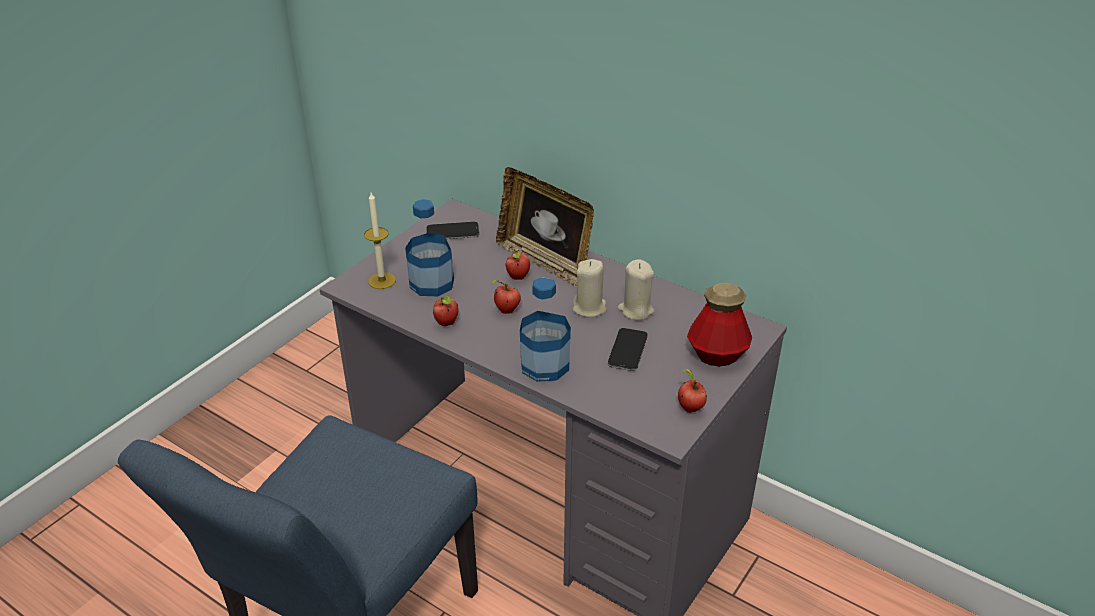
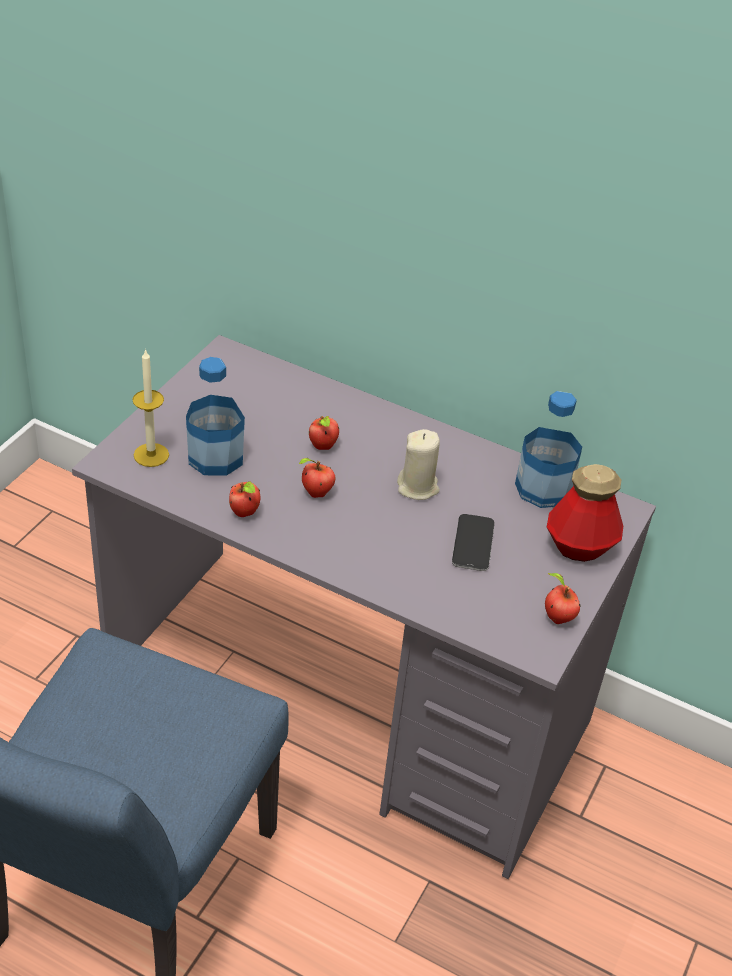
camera: 10 degrees left, 5 degrees up
(453, 232) = (229, 384): phone -> none
(544, 365) = (376, 567): bottle -> bottle (543, 488)
(545, 261) = (353, 423): picture frame -> none
(635, 310) = (474, 489): beige candle -> none

